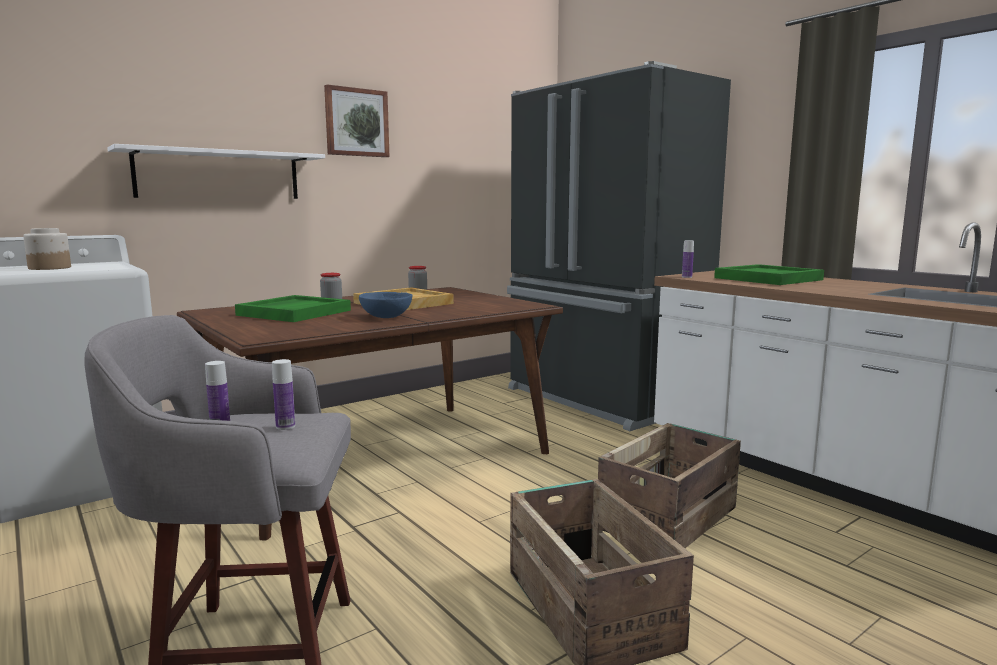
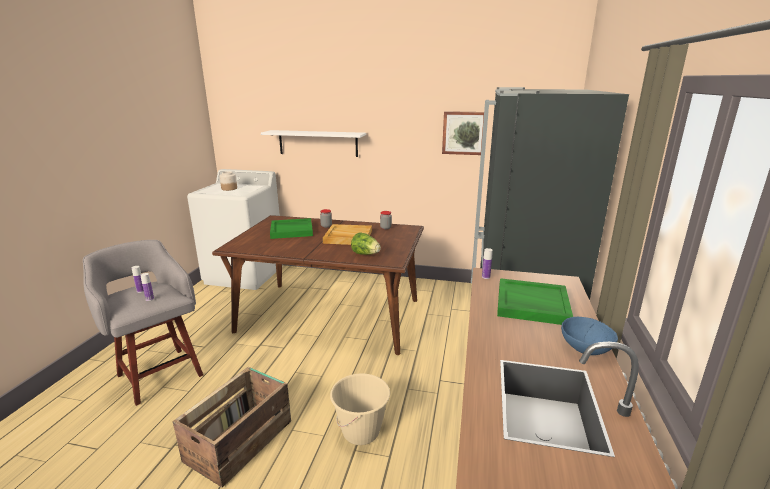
camera: 50 degrees right, 10 degrees up
(356, 122) = (396, 110): picture -> picture (464, 133)
(385, 317) = (305, 247): blue bowl -> blue bowl (584, 348)
(484, 307) = (365, 254): none -> lettuce
(670, 518) = (361, 431): crate -> beige bucket

